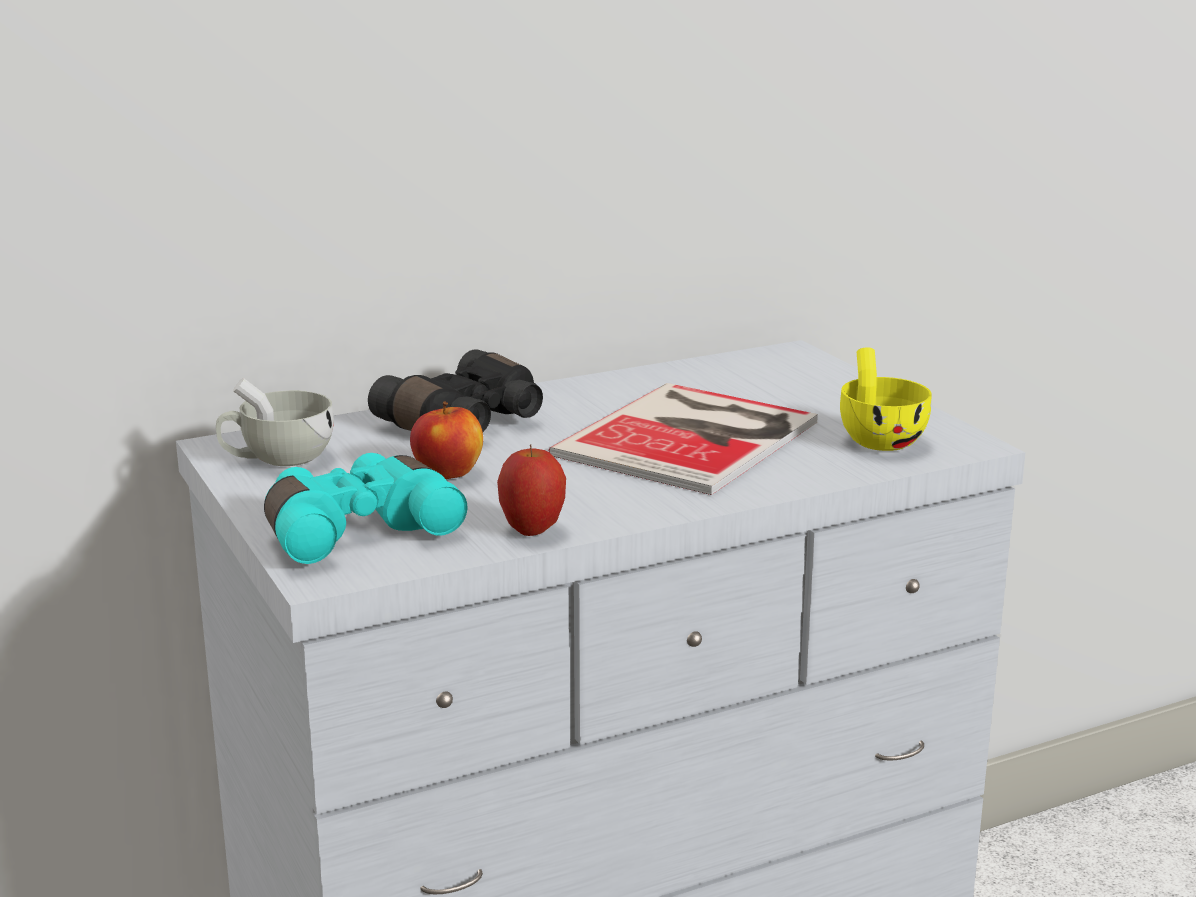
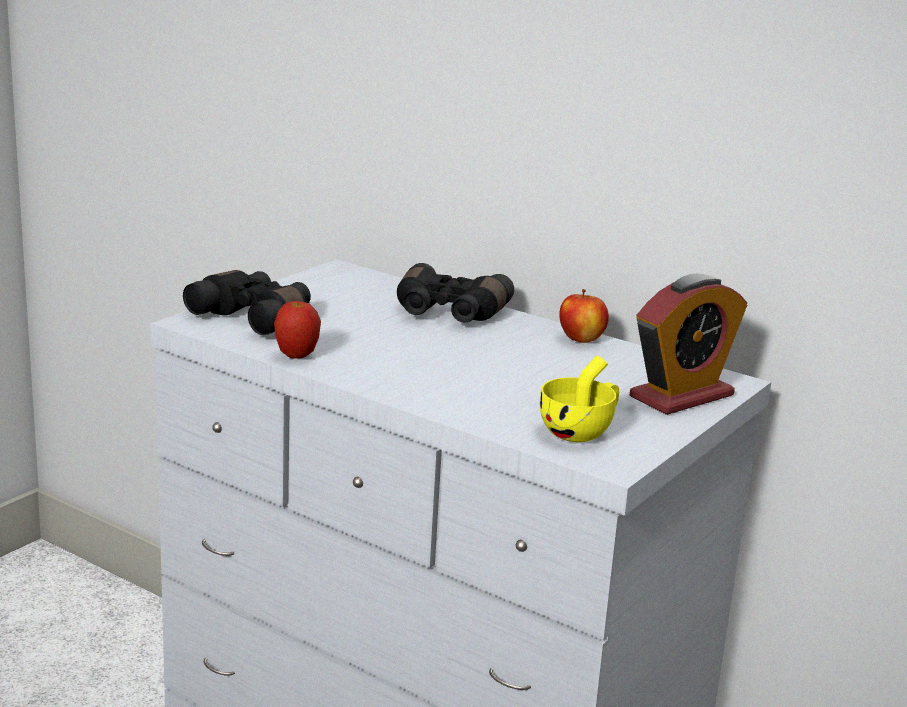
camera: 60 degrees right, 0 degrees up
(278, 459) = (335, 283): white cup -> none
(356, 529) = (255, 317): turquoise binoculars -> black binoculars
(448, 473) = (360, 323): apple -> apple (581, 339)
(695, 437) = (504, 375): book -> none
(814, 379) = (681, 396): none -> alarm clock

